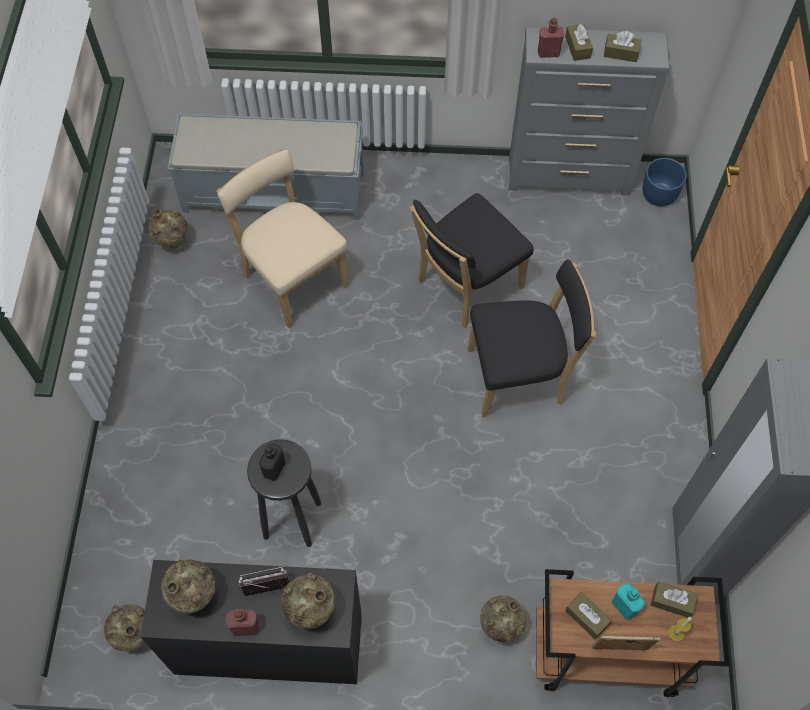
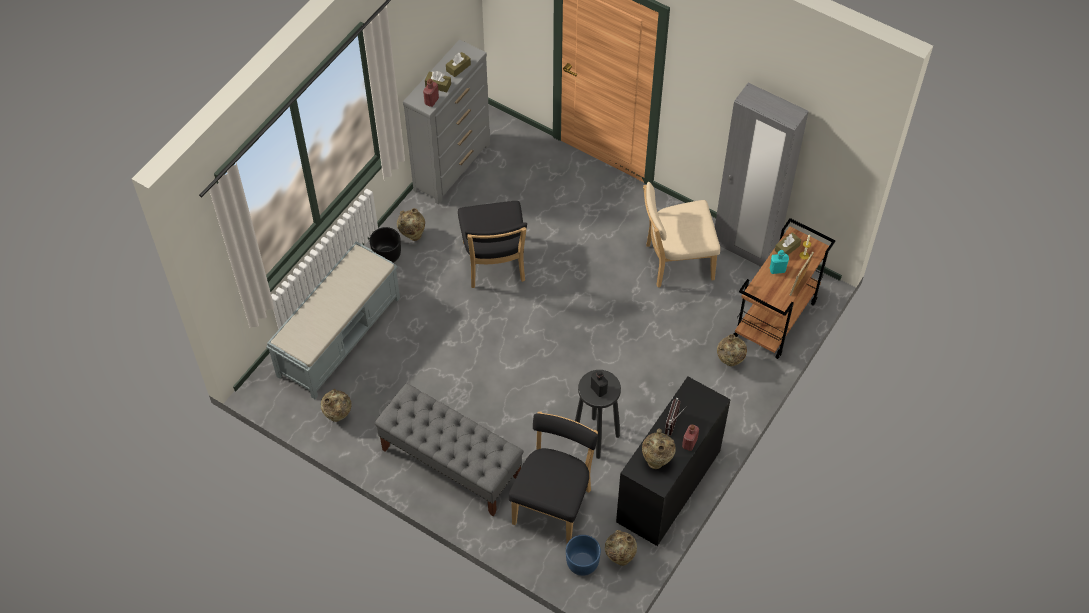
camera: 60 degrees left, 5 degrees down
(171, 382) = (450, 464): none -> grey bench
(292, 278) = (418, 358): beige chair -> beige chair (675, 262)
(311, 612) = (699, 408): beige vase -> beige vase (412, 236)
(407, 179) = (387, 255): none -> black planter
(520, 376) = (578, 269): black chair -> black chair (554, 503)
(586, 617) = (773, 289): brown tissue box -> none
(658, 194) = (500, 129): blue planter -> blue planter (582, 563)

